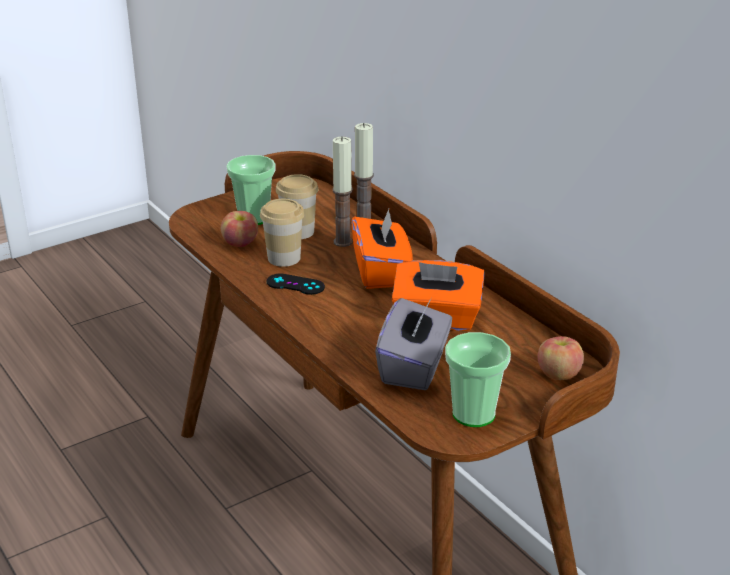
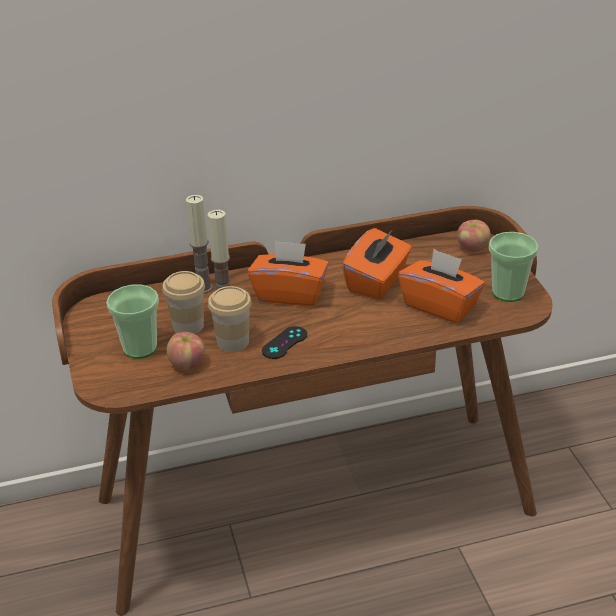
camera: 70 degrees left, 5 degrees up
(414, 367) = (440, 306): grey tissue box -> orange tissue box

